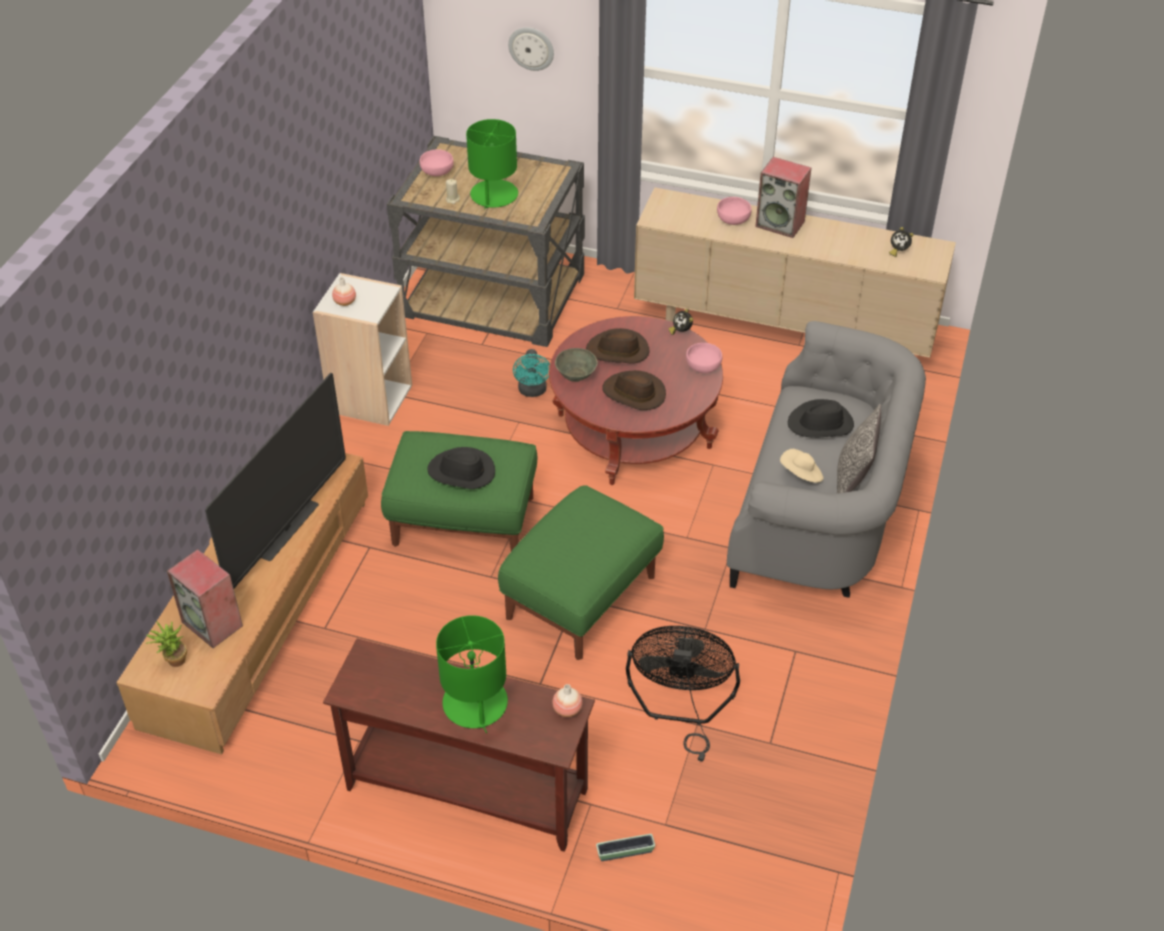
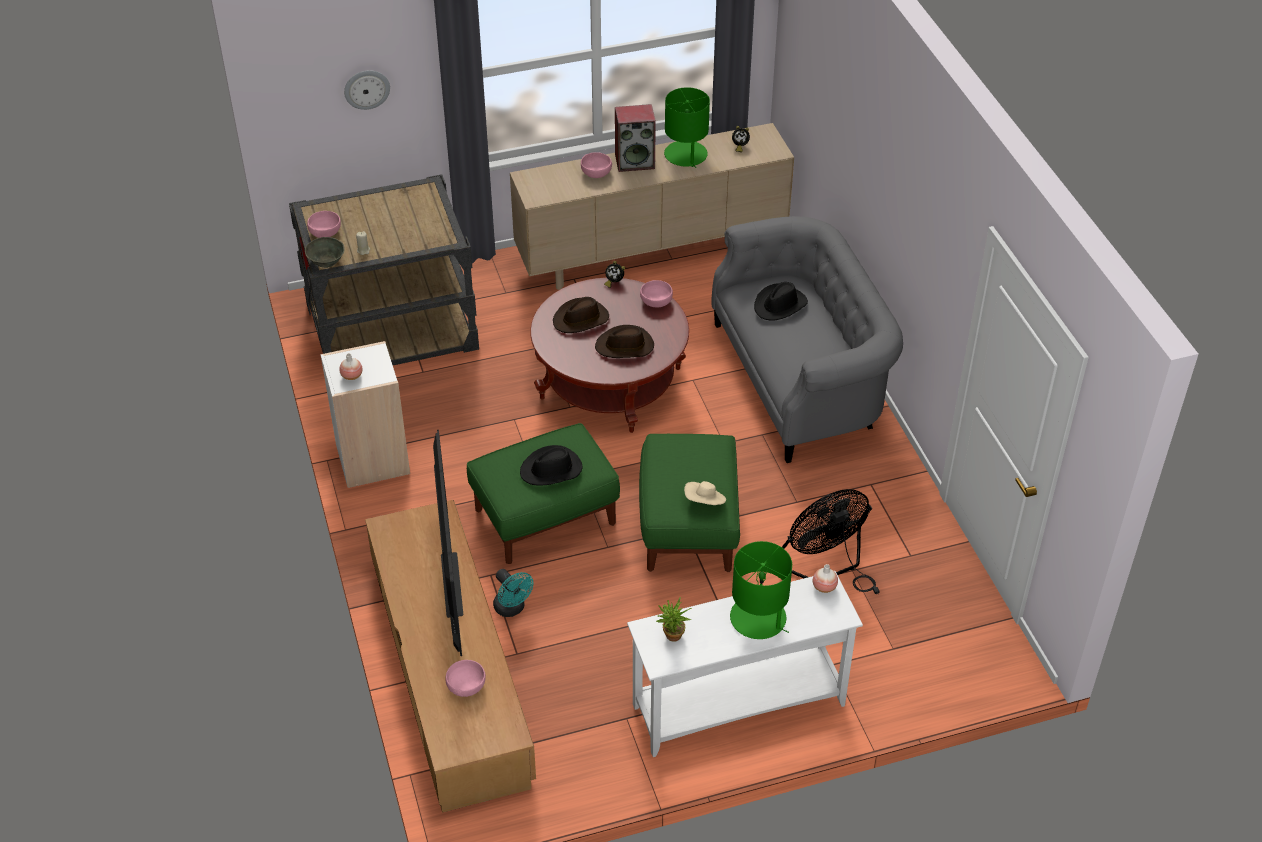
camera: 35 degrees left, 0 degrees up
(173, 661) = (464, 730): potted plant -> potted plant (672, 637)
(213, 624) = (467, 685): speaker -> pink bowl
(466, 790) = (738, 706): brown console table -> white console table
(494, 195) = (395, 232): green table lamp -> green table lamp (686, 155)
(532, 391) = (502, 390): turquoise fan -> turquoise fan (512, 609)
(575, 374) = (566, 352): grey bowl -> grey bowl (325, 261)
(625, 852) = (884, 682): planter -> none
(801, 475) = (801, 348): beige hat -> beige hat (705, 502)
(852, 479) = (838, 335): pillow -> none

